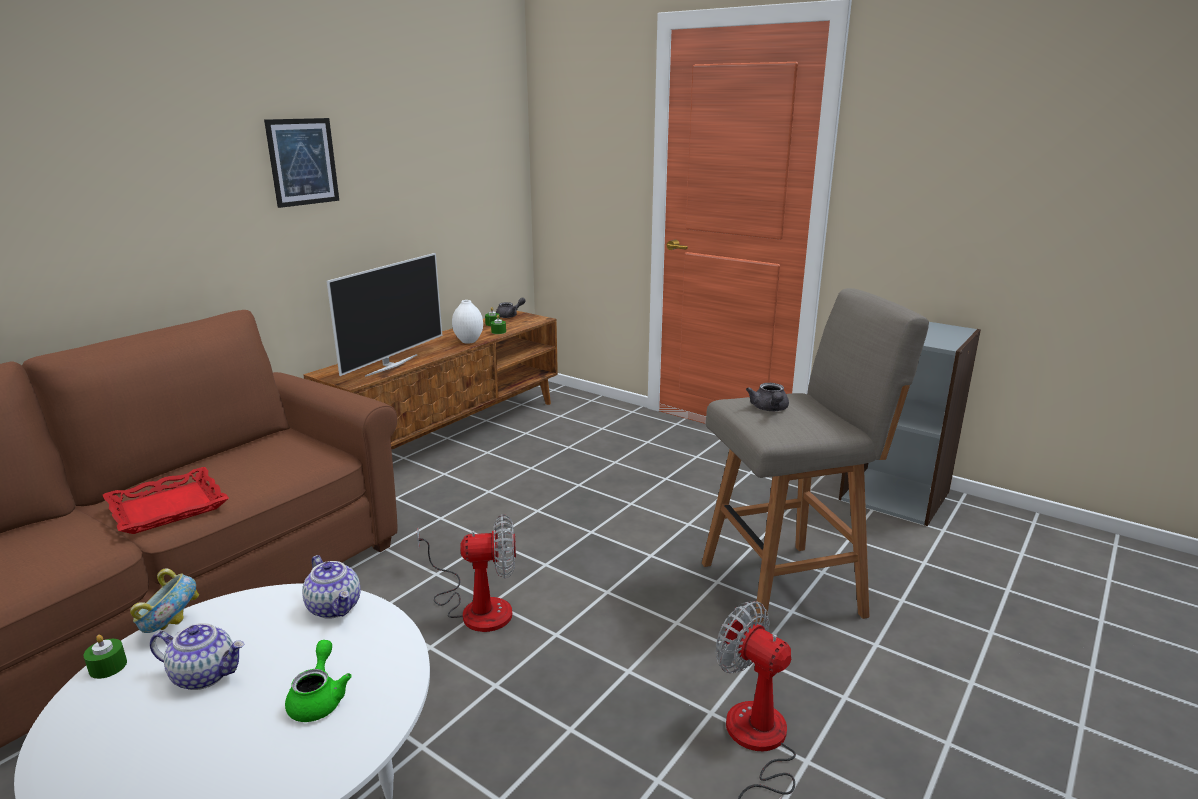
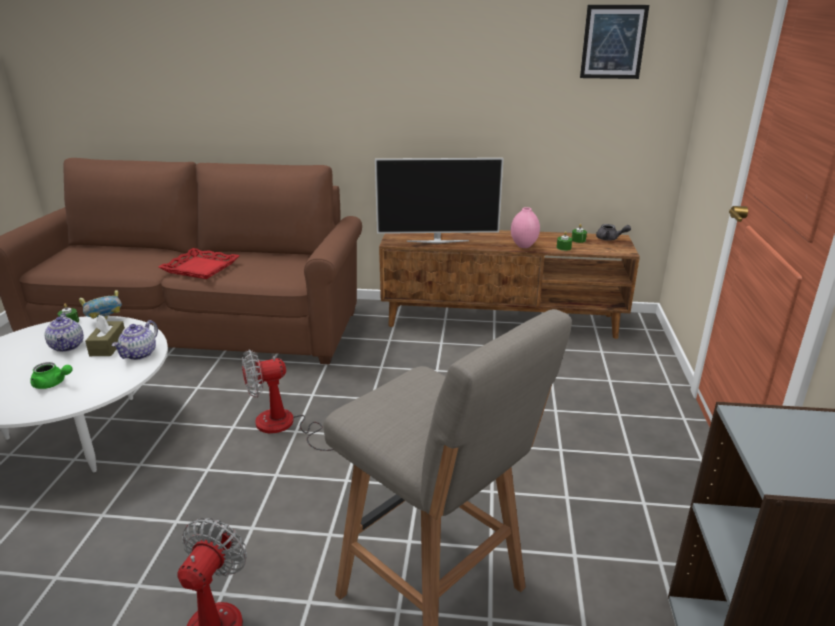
camera: 60 degrees right, 5 degrees up
(266, 633) = (108, 346): none -> brown tissue box
(303, 162) = (417, 63): picture -> picture (613, 42)
(319, 699) = (52, 384): green teapot -> green teapot turned 45 degrees clockwise
(468, 341) = (523, 245): white vase -> pink vase
(476, 607) = (286, 426): fan -> fan turned 105 degrees clockwise
(769, 409) = (415, 397): grey teapot -> none

